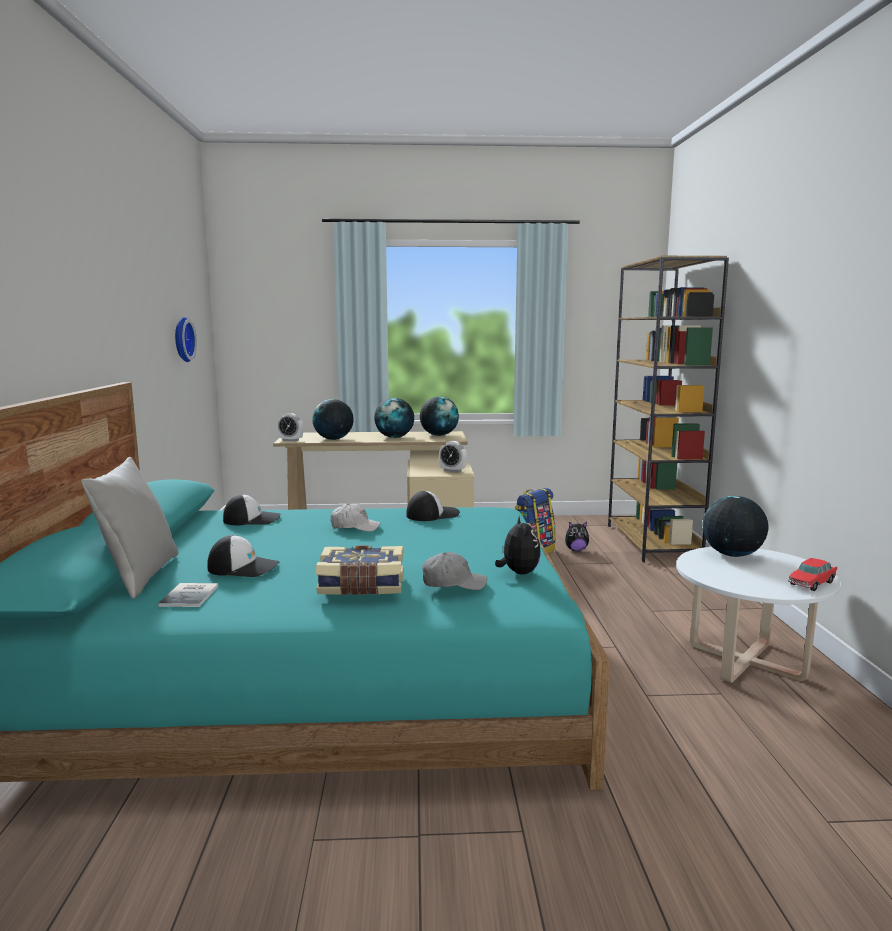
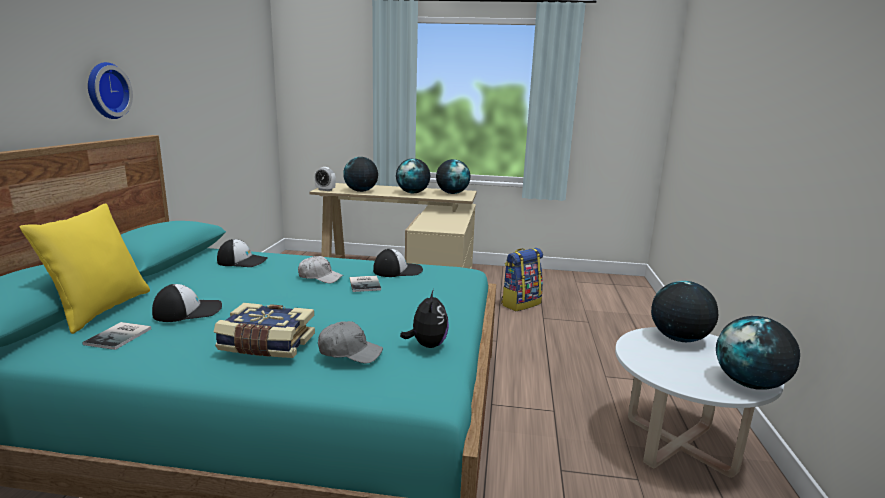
camera: 10 degrees right, 5 degrees up
(139, 576) = (100, 310): grey pillow -> yellow pillow
(181, 339) = (233, 100): wall clock -> wall clock (105, 90)
(243, 567) = (188, 311): cap -> cap turned 45 degrees counterclockwise
(409, 529) = (366, 284): none -> book
(452, 471) = (448, 227): alarm clock -> none
(576, 550) = (560, 305): plush toy -> none
(653, 542) = (635, 305): brown bookcase -> none
(811, 583) = (749, 384): toy car -> globe

